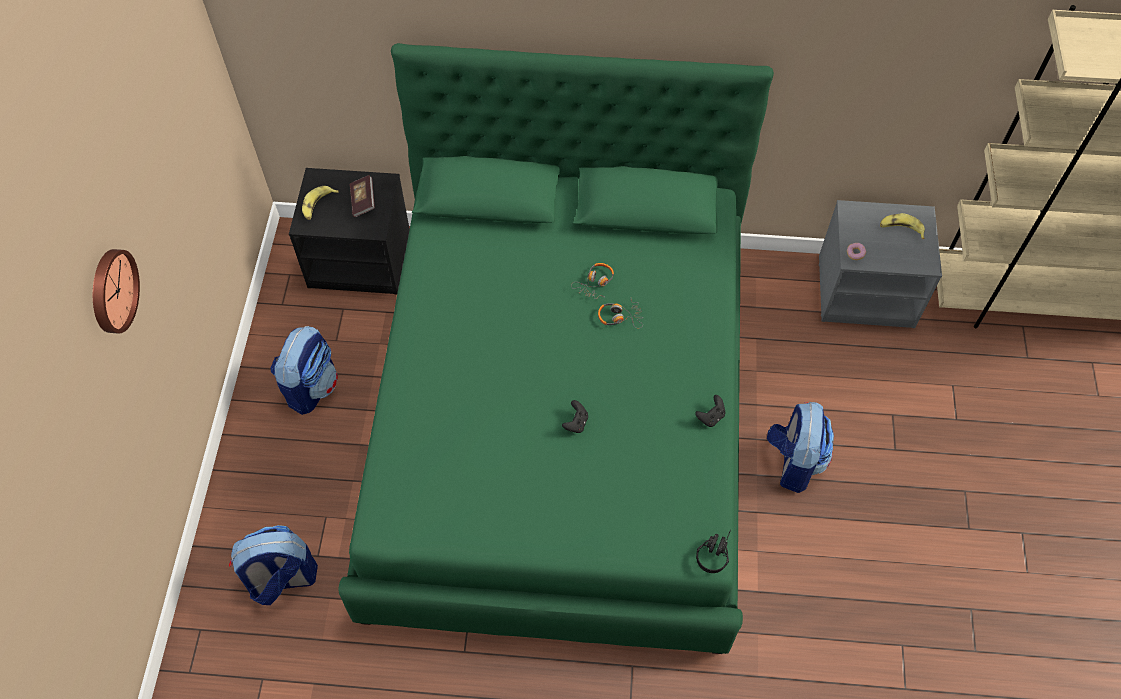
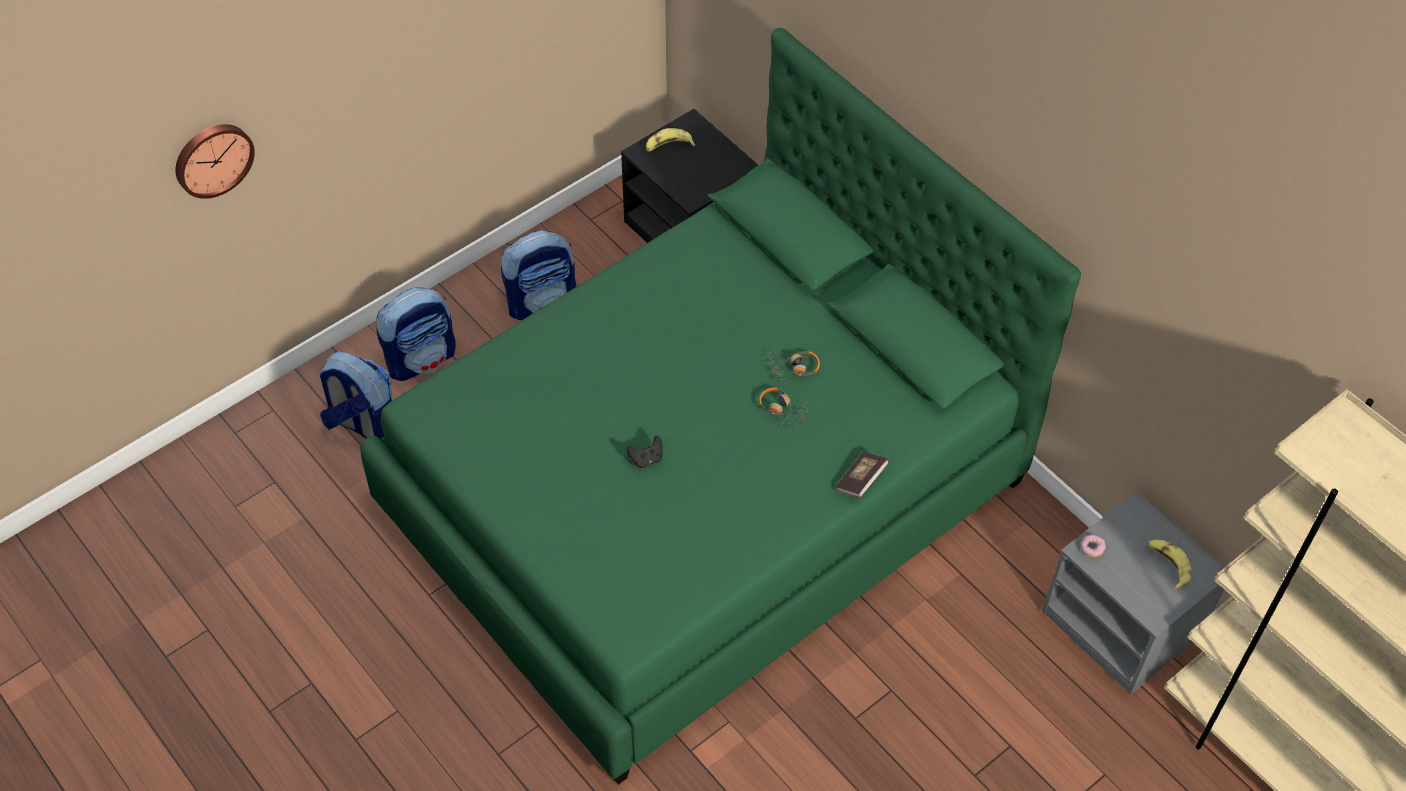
camera: 45 degrees right, 5 degrees down
(111, 291) = (367, 60): wall clock -> wall clock (212, 158)
(363, 201) = (707, 169): book -> book (861, 481)
(710, 417) = (759, 547): black game controller -> none
(714, 552) = (634, 644): black headphones -> none
(793, 462) = (865, 700): backpack -> backpack (421, 358)

